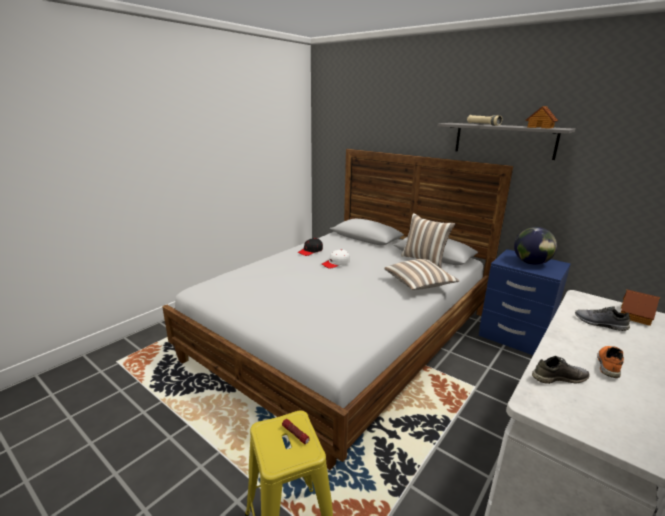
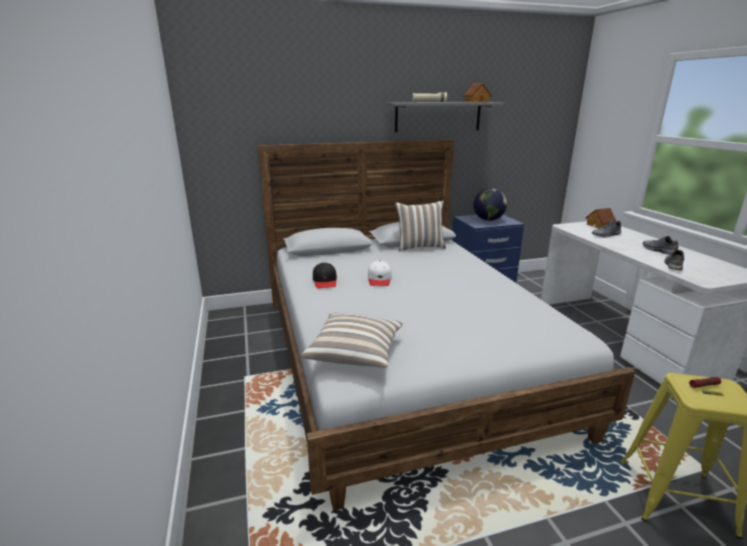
camera: 55 degrees left, 0 degrees up
(419, 284) = (467, 264): pillow -> pillow (355, 353)
(608, 364) = (658, 250): orange shoe -> grey shoe

